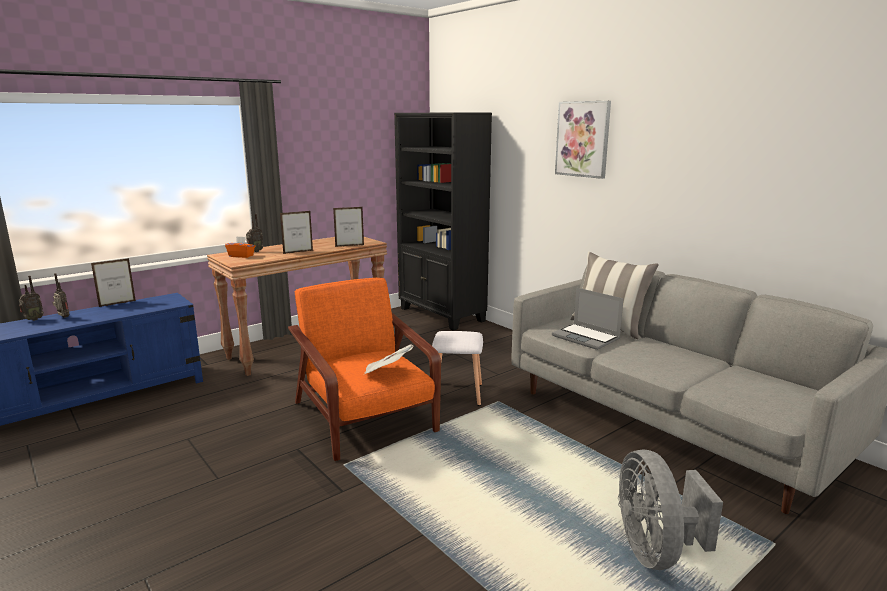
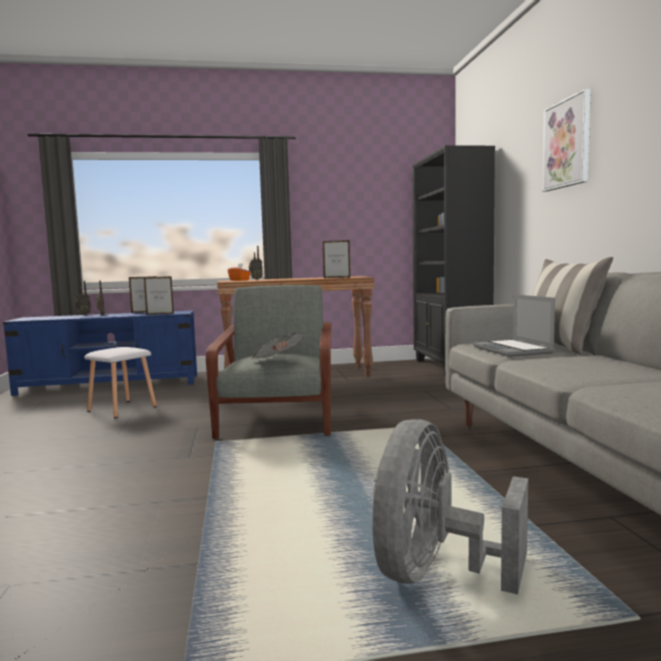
camera: 30 degrees right, 10 degrees down
(298, 252) = (286, 279): picture frame -> picture frame (160, 314)
(365, 418) = (278, 418): orange armchair -> grey armchair
(458, 393) = (388, 415): white stool -> white stool (123, 409)

